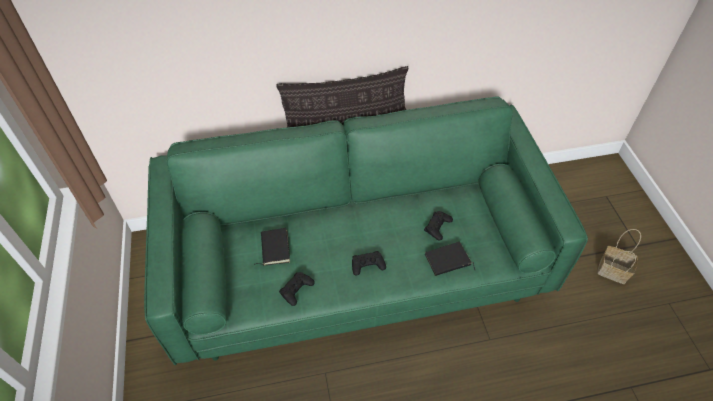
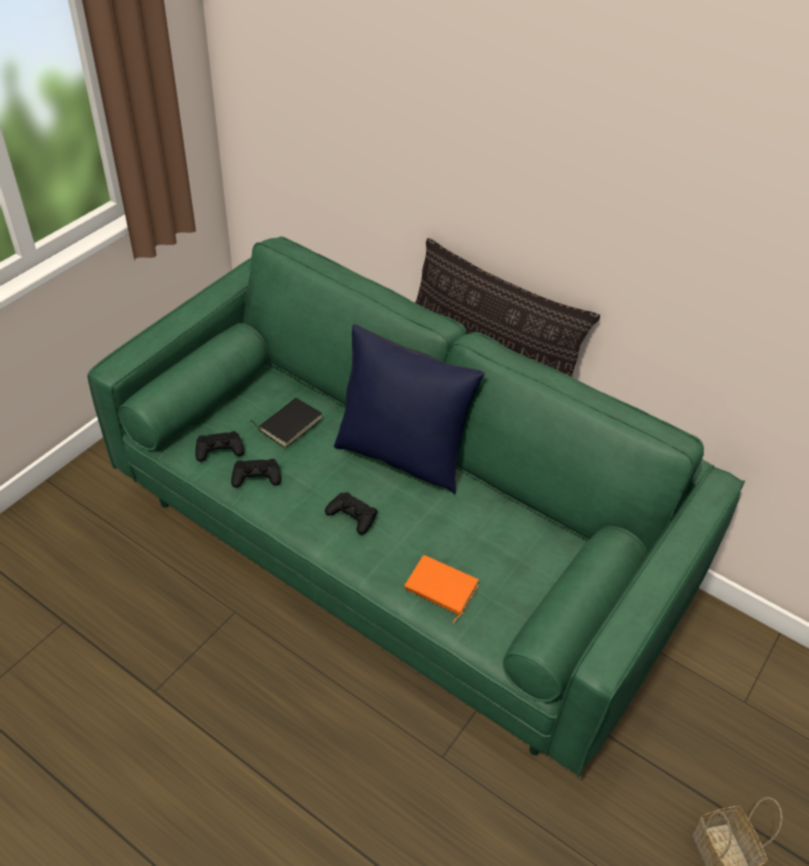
camera: 45 degrees right, 5 degrees down
(348, 216) = (401, 455): none -> blue pillow
(437, 227) = (481, 548): black game controller -> black game controller (219, 450)
(448, 261) = (440, 589): black book -> orange book

